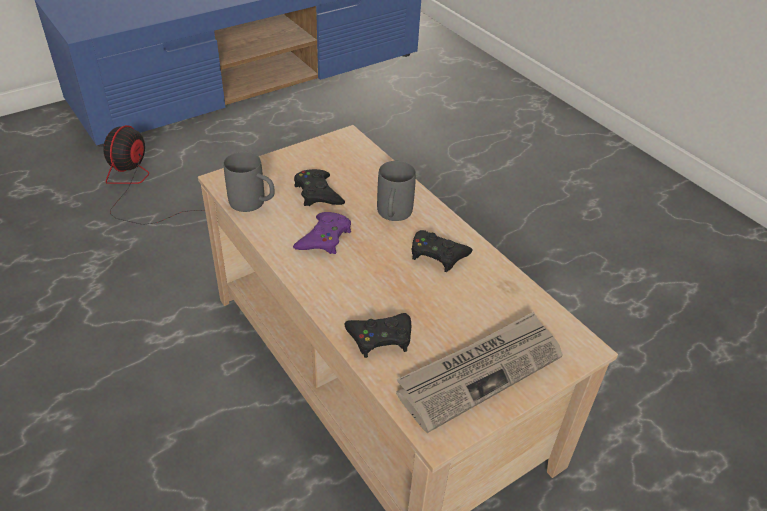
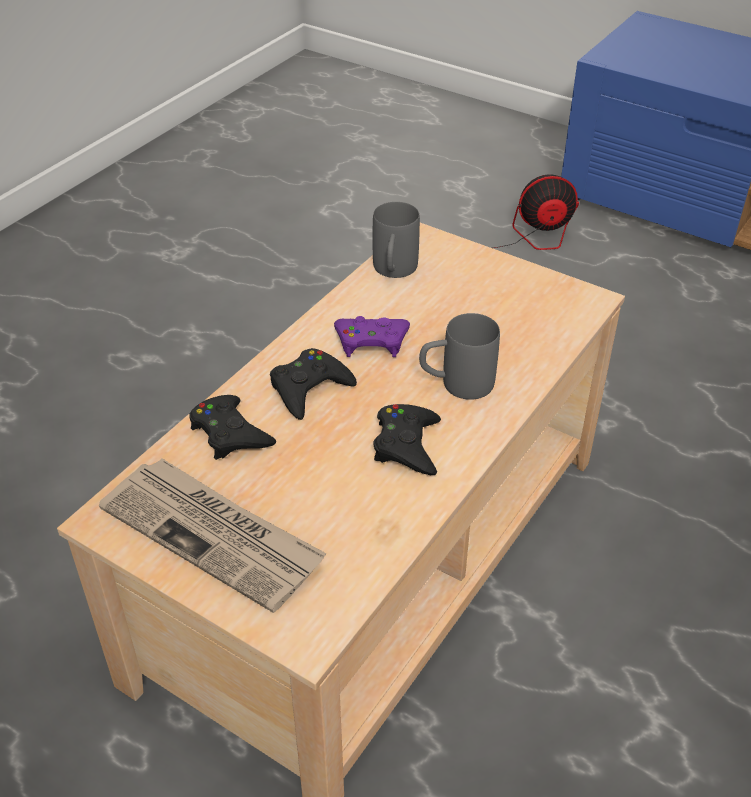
camera: 70 degrees right, 0 degrees up
(318, 193) = (451, 311): black game controller -> black game controller (309, 388)

